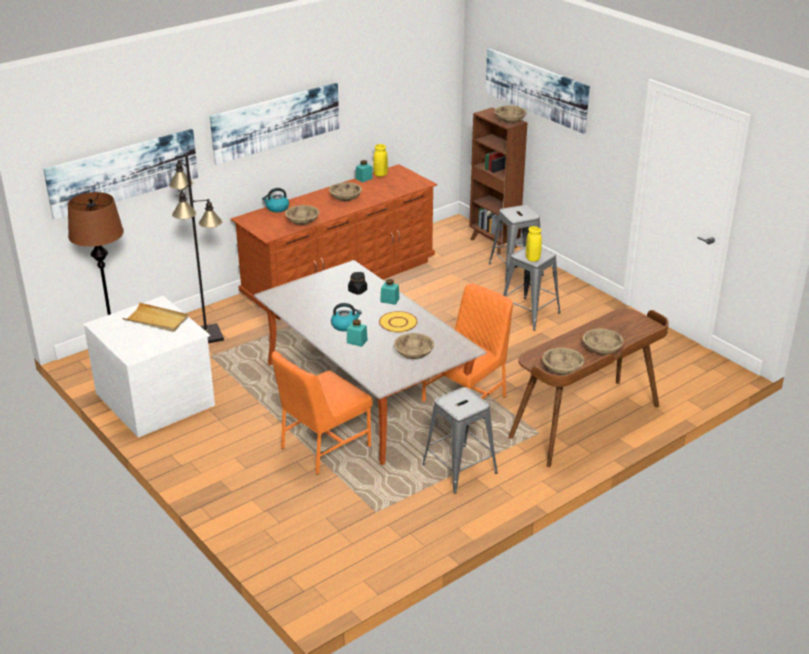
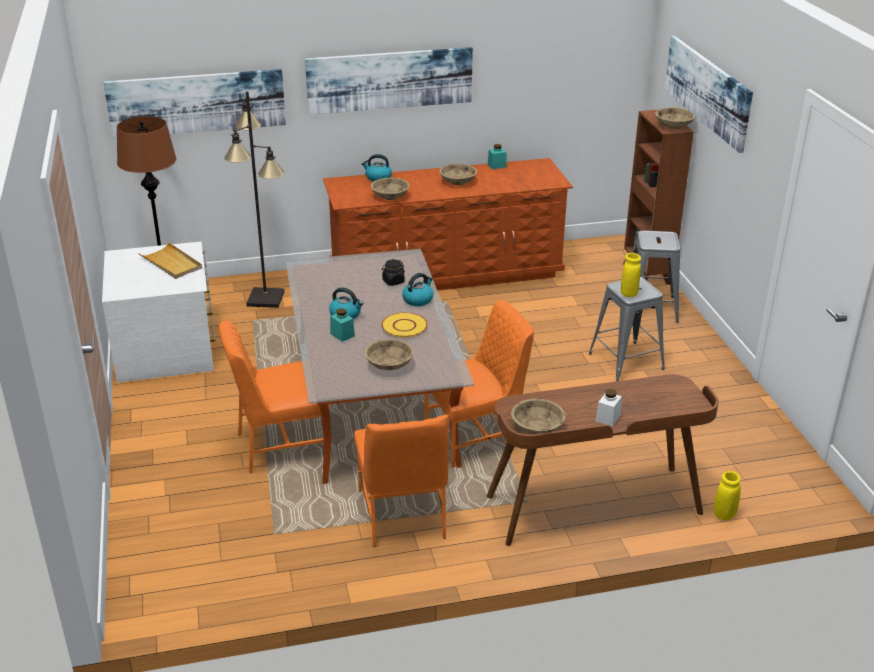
camera: 25 degrees right, 0 degrees up
(380, 175) = (518, 165): yellow vase -> yellow vase (724, 515)
(389, 300) = (418, 299): turquoise jar -> kettle
(459, 469) = (403, 515): grey stool -> orange chair
(602, 350) = (608, 418): beige bowl -> white jar

